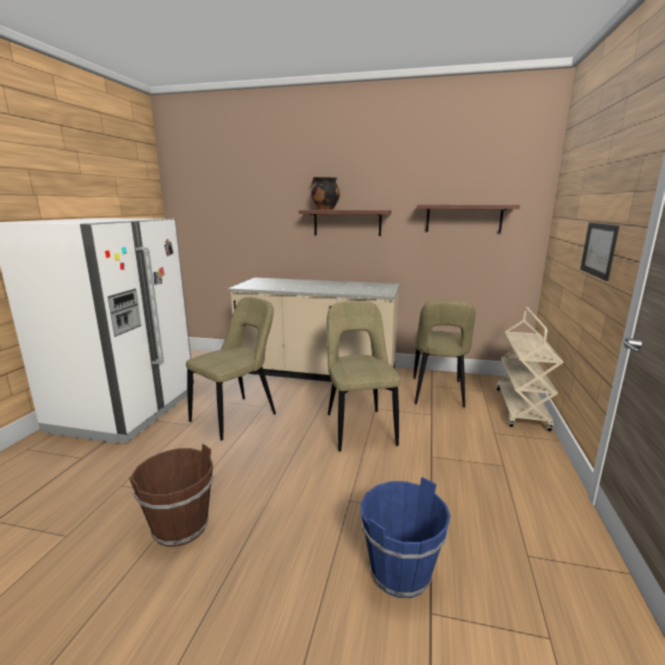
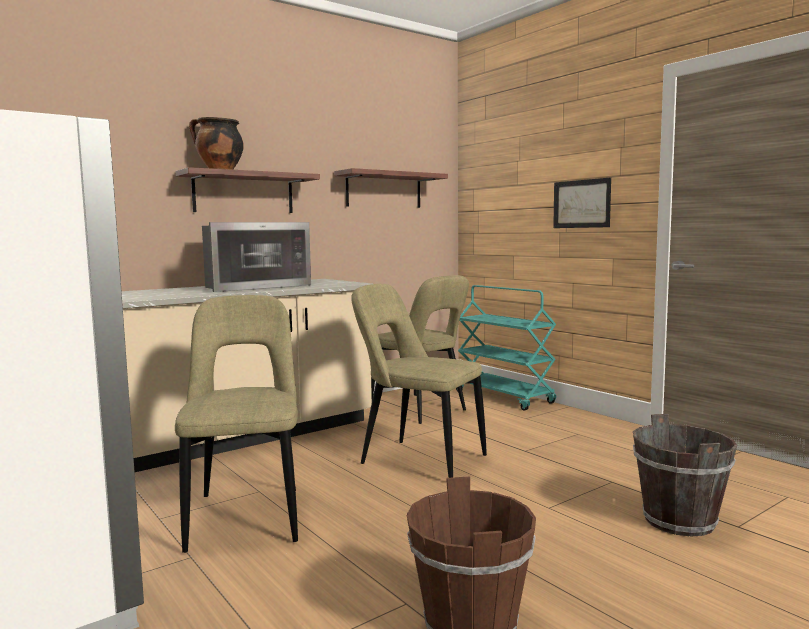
camera: 50 degrees left, 10 degrees down
(328, 286) = (253, 286): none -> microwave
(400, 572) = (679, 521): blue bucket -> brown bucket
(521, 409) = (504, 397): beige cart -> turquoise cart

